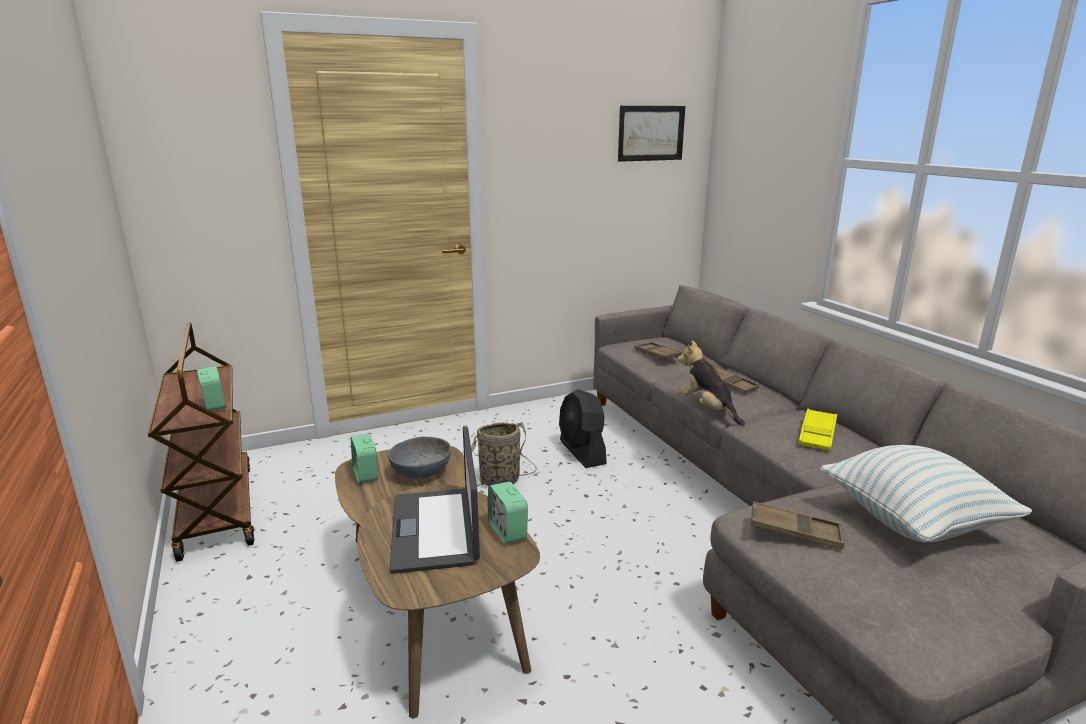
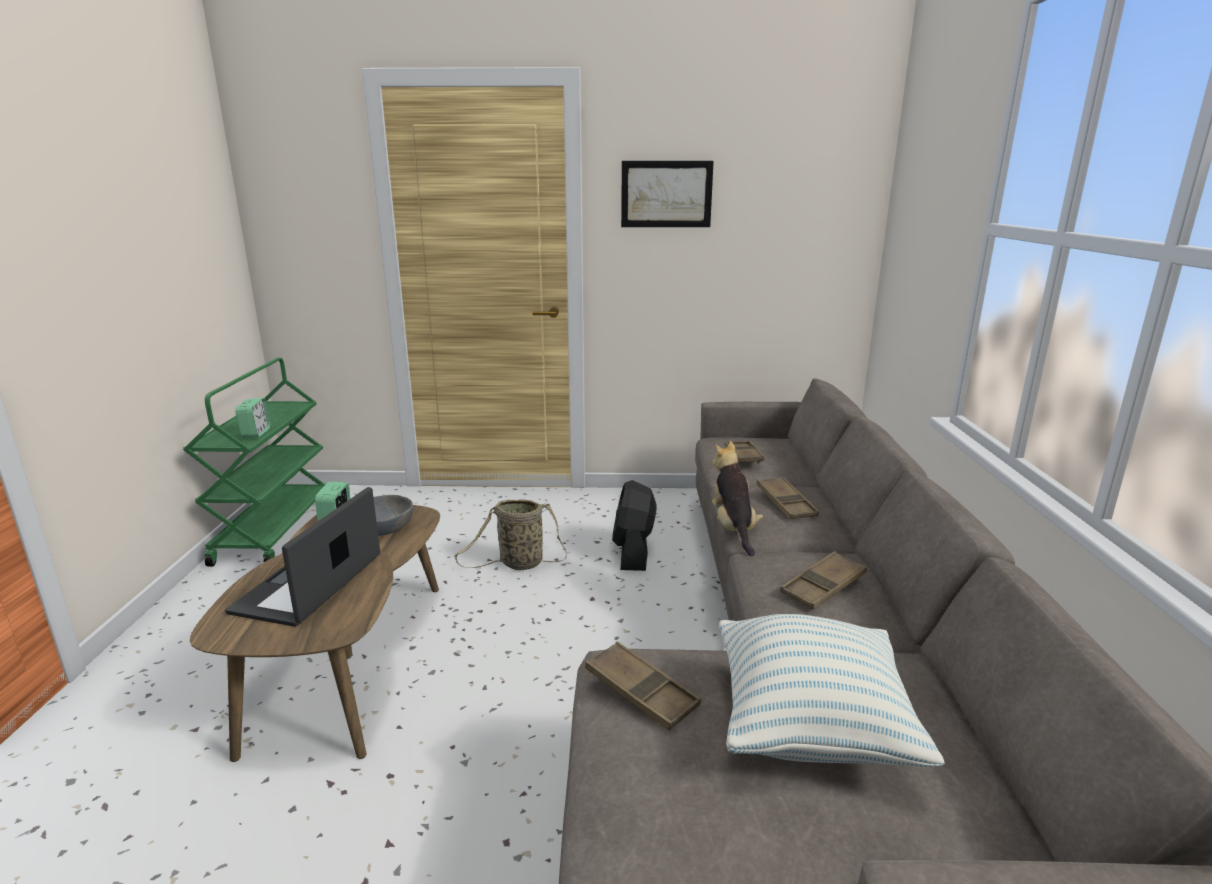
camera: 25 degrees right, 0 degrees up
(215, 509) = (274, 530): brown cart -> green cart
(507, 531) = (364, 604): alarm clock -> none
(651, 133) = (799, 191): picture -> picture (666, 194)
(817, 434) = (823, 586): yellow tray -> brown tray

